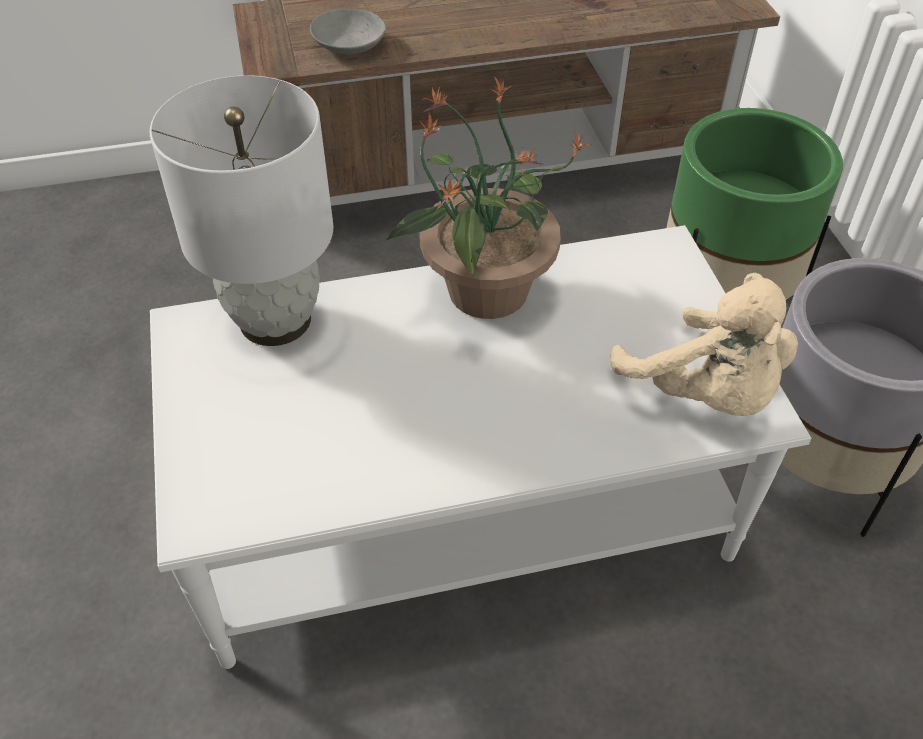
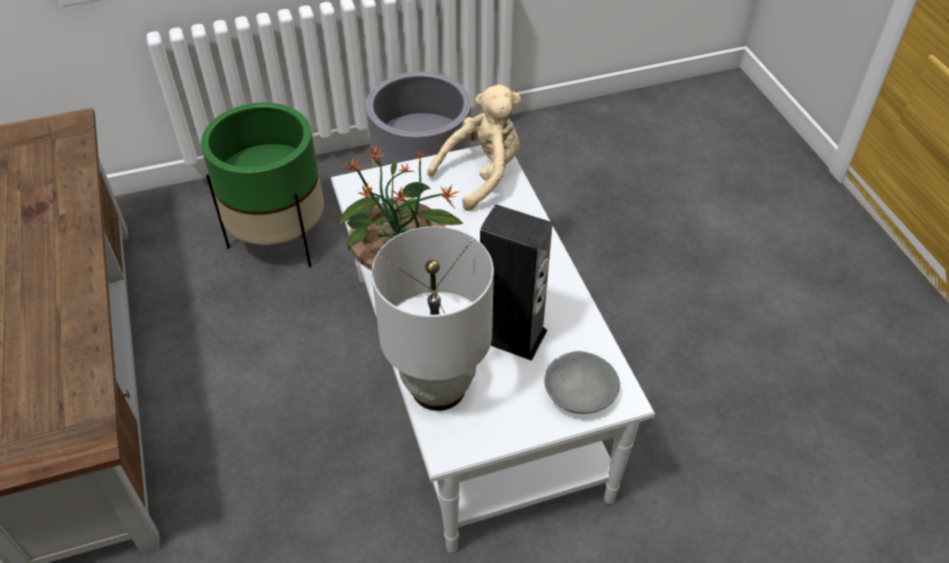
camera: 95 degrees left, 0 degrees up
(347, 401) = (511, 335): none -> speaker
(350, 45) = (66, 378): grey bowl -> grey bowl (580, 391)

